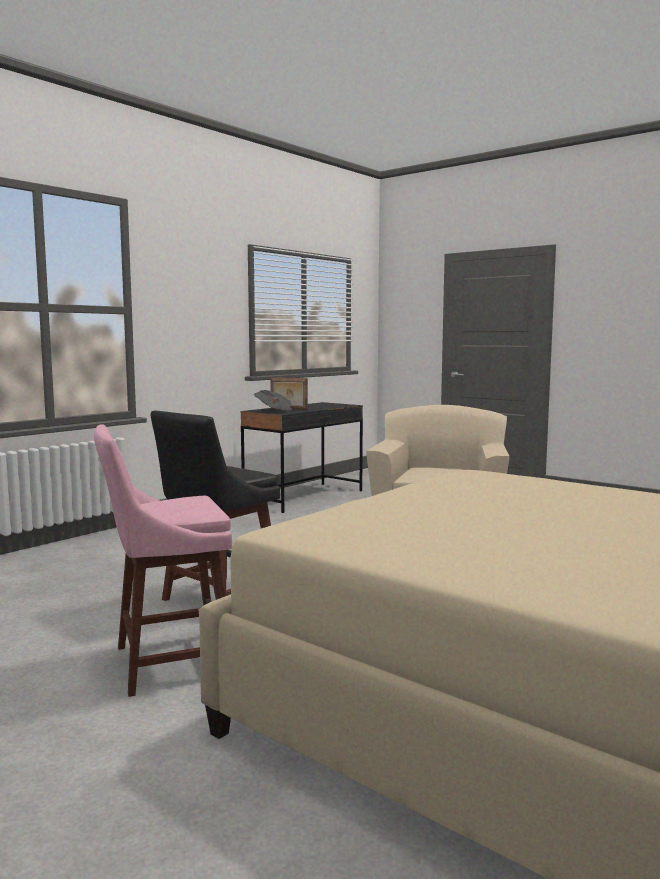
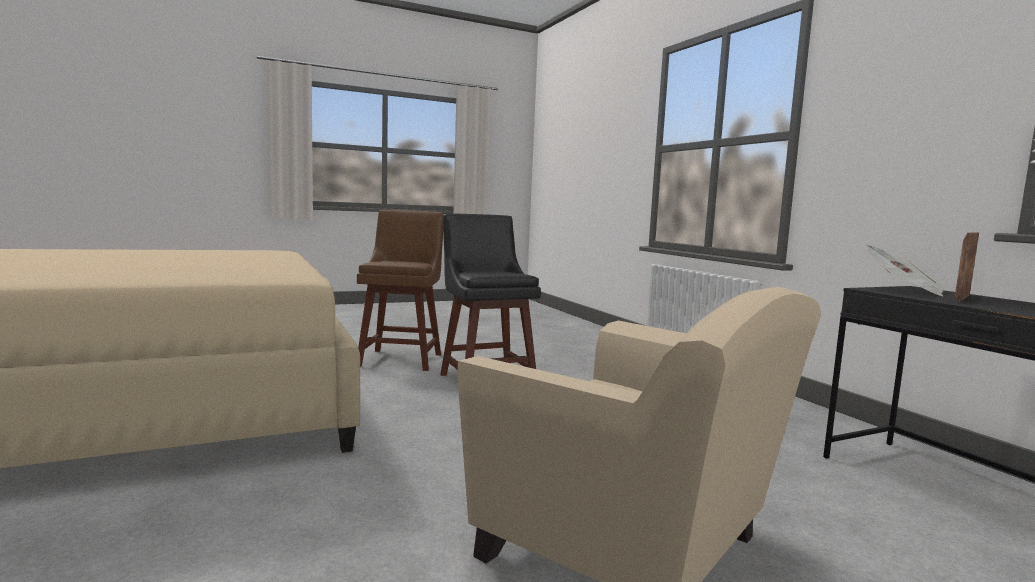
camera: 115 degrees right, 0 degrees up
(166, 662) = (402, 359): pink chair -> brown chair

